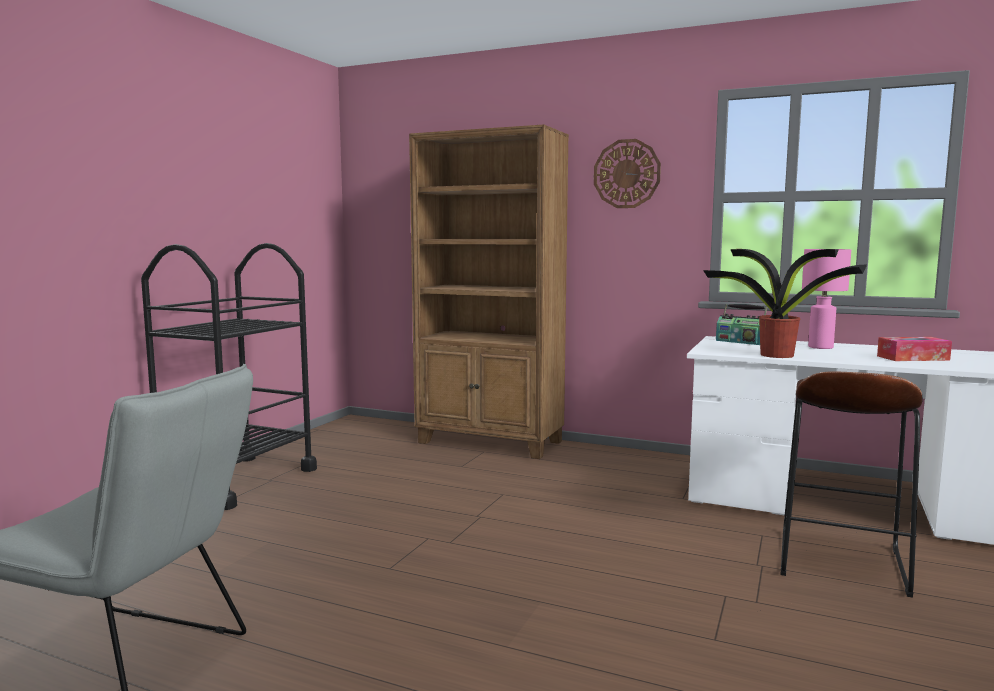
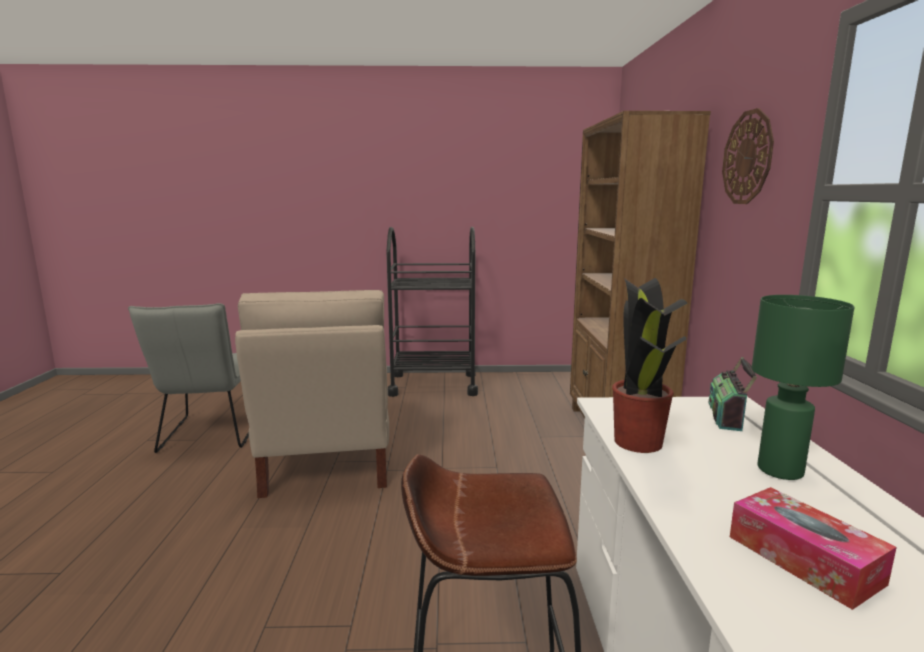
camera: 65 degrees right, 5 degrees up
(379, 572) = (328, 460): none -> beige chair
(820, 347) = (778, 470): pink table lamp -> green table lamp

